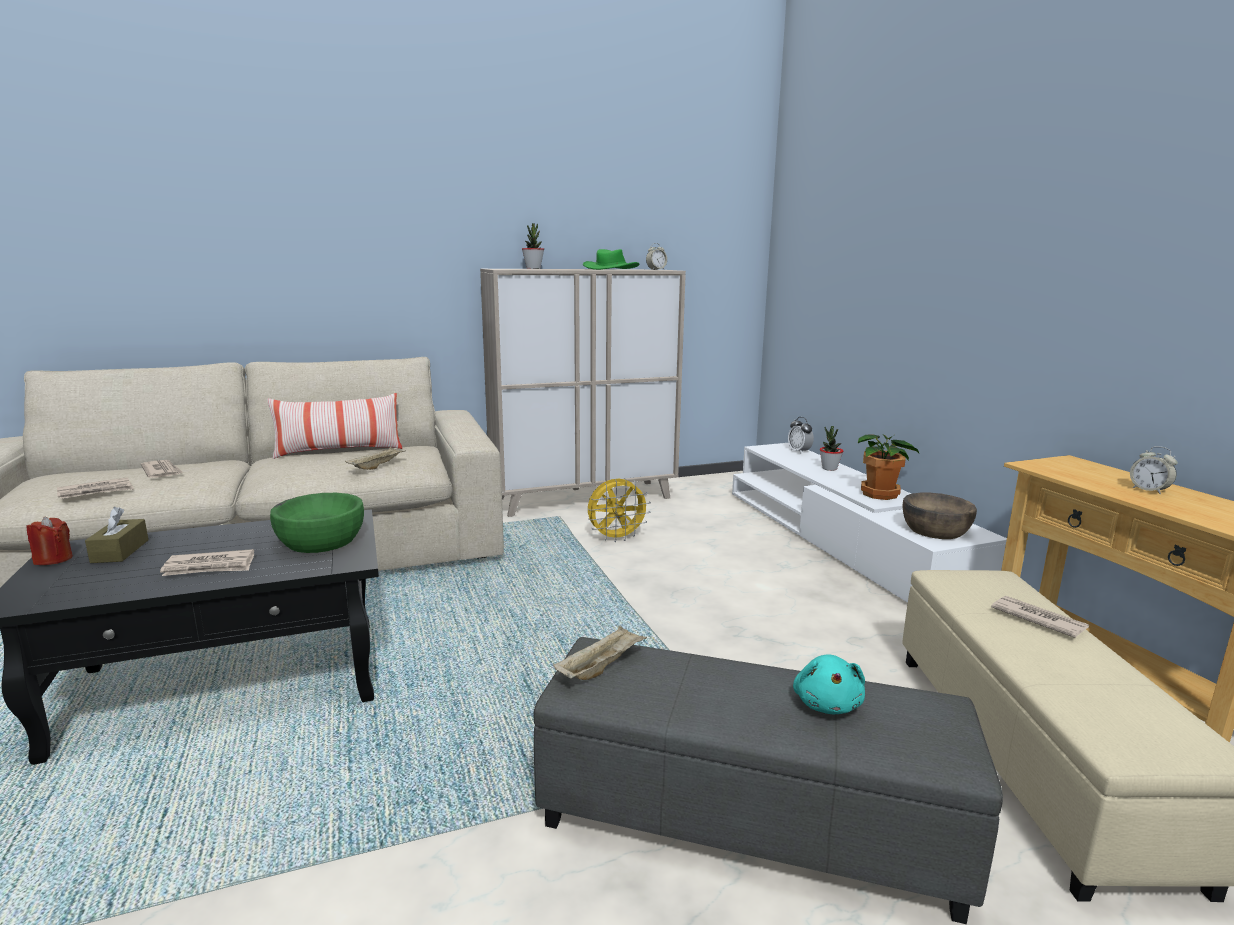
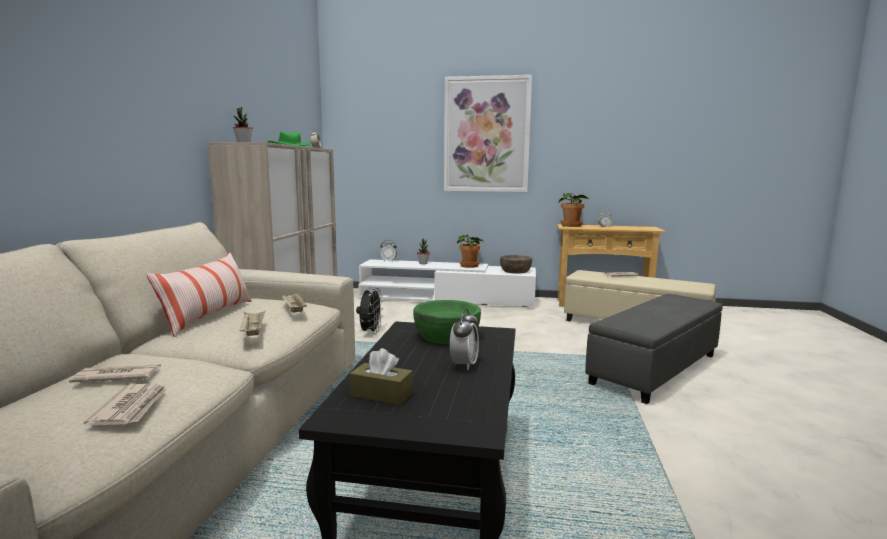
camera: 60 degrees left, 5 degrees down
(53, 559) = (366, 421): red candle -> none
(210, 567) = (464, 365): newspaper -> alarm clock
(601, 667) = (626, 324): beige tray -> beige tray (253, 332)
(616, 538) = (370, 332): yellow fan -> black fan
(827, 703) = (668, 305): turquoise plush toy -> none
(965, 238) = (486, 135): none -> picture
(1071, 466) = (572, 226): none -> potted plant

